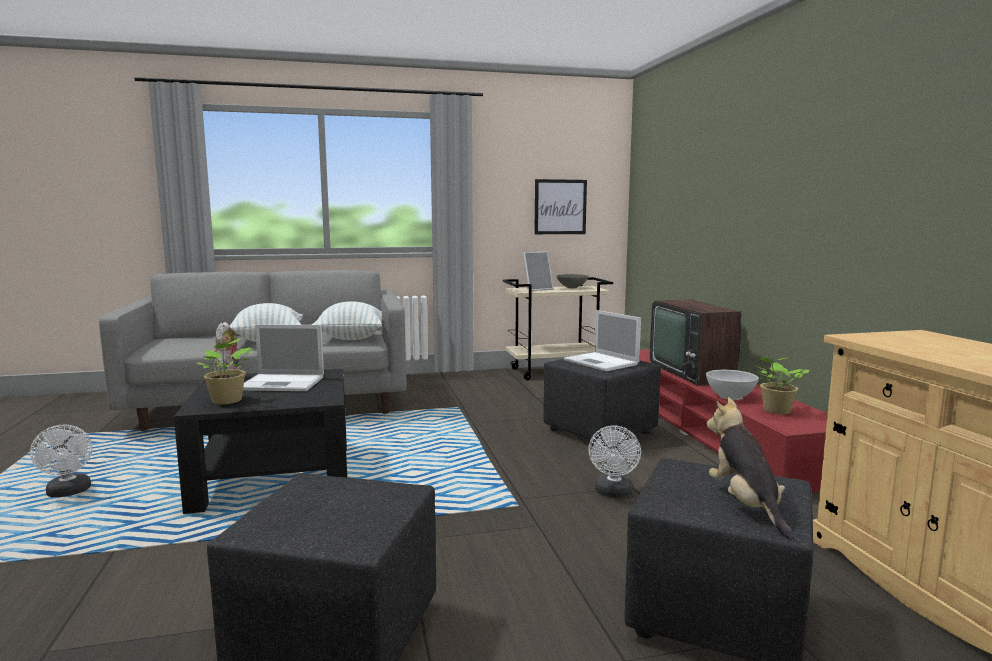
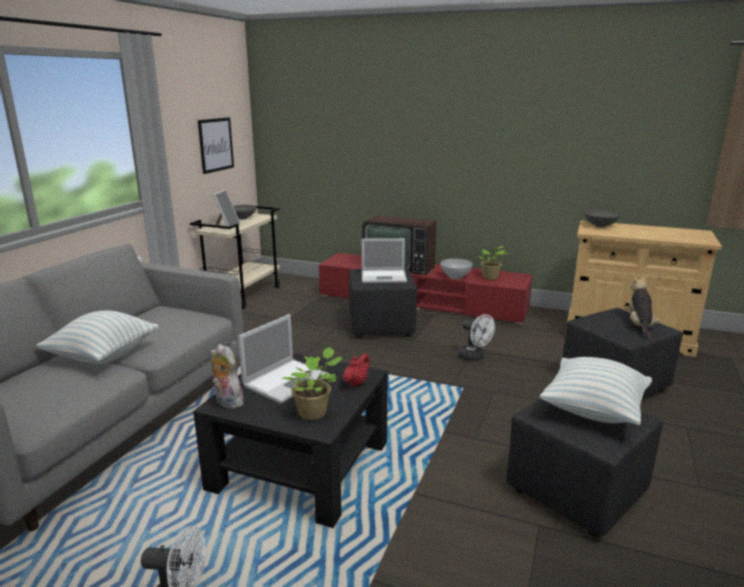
camera: 55 degrees left, 10 degrees up
(301, 400) = (356, 383): none -> red teapot
(352, 338) = (176, 321): pillow -> pillow (593, 411)
(746, 505) = (639, 326): plush toy -> plush toy turned 75 degrees clockwise
(921, 338) = (599, 226): none -> grey bowl

